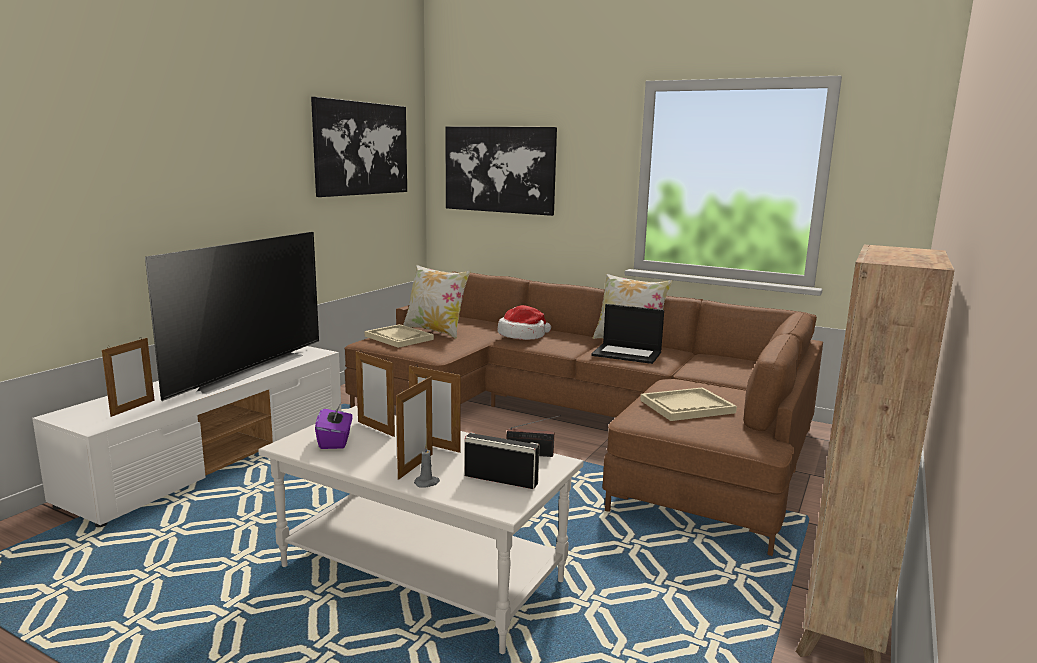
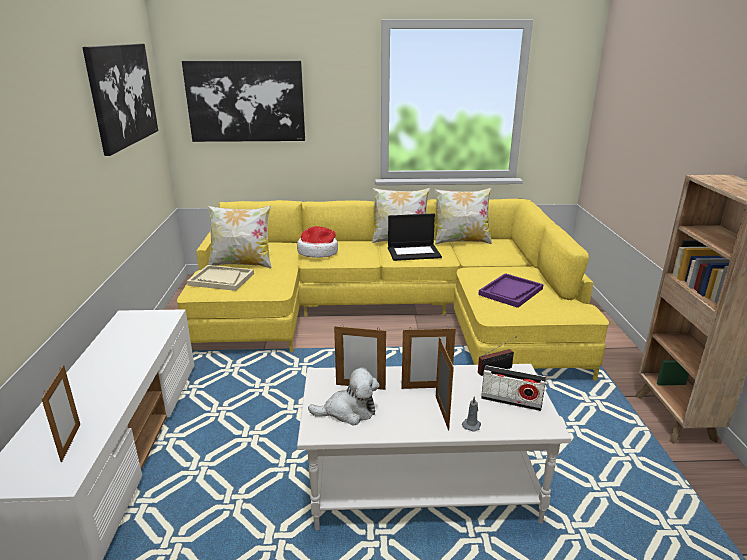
camera: 30 degrees left, 10 degrees up
(244, 370) = (123, 357): television -> none
(335, 441) = (348, 411): purple tissue box -> plush toy
(500, 480) = (511, 401): radio -> radio turned 150 degrees counterclockwise
(588, 424) = (390, 312): brown sofa -> yellow sofa
(687, 406) = (511, 292): beige tray -> purple tray
(705, 355) = (461, 241): none -> pillow

